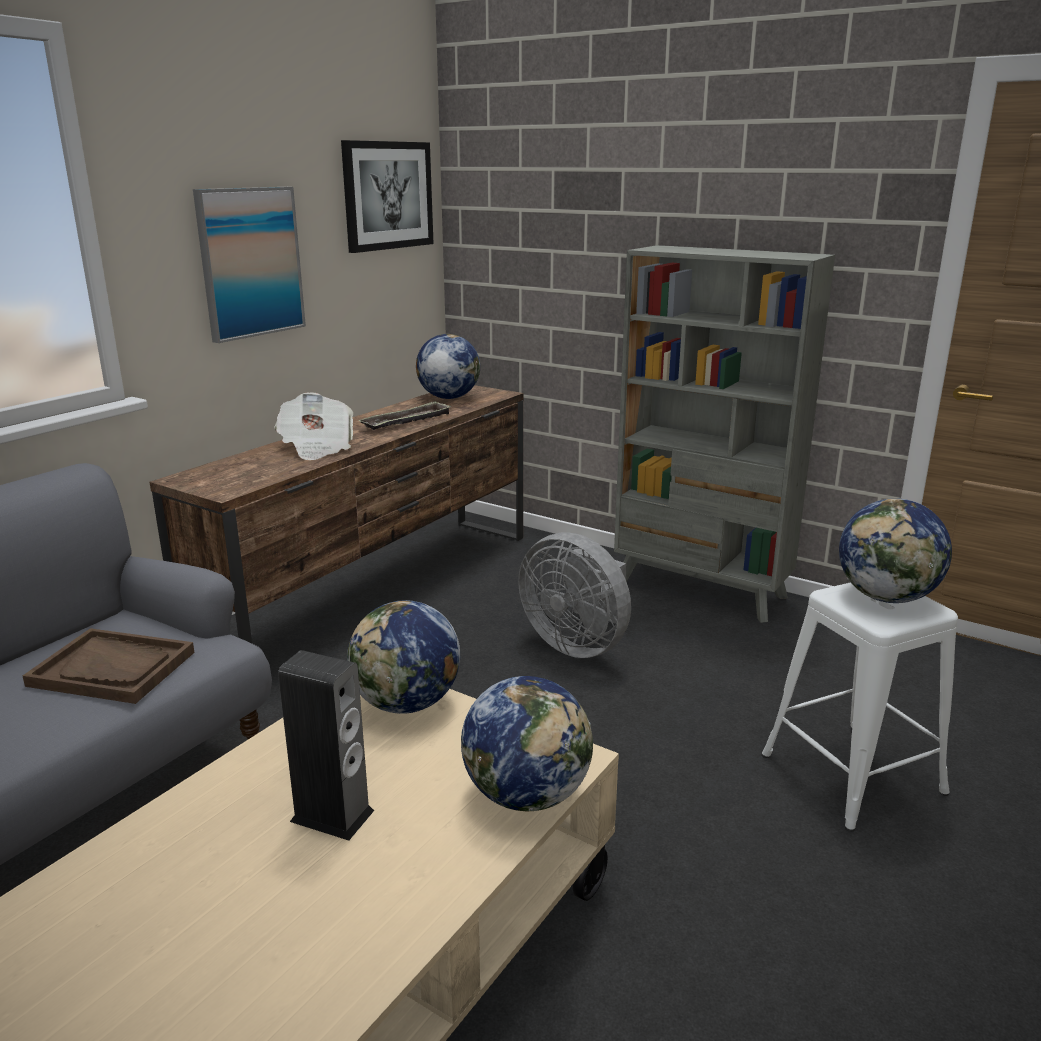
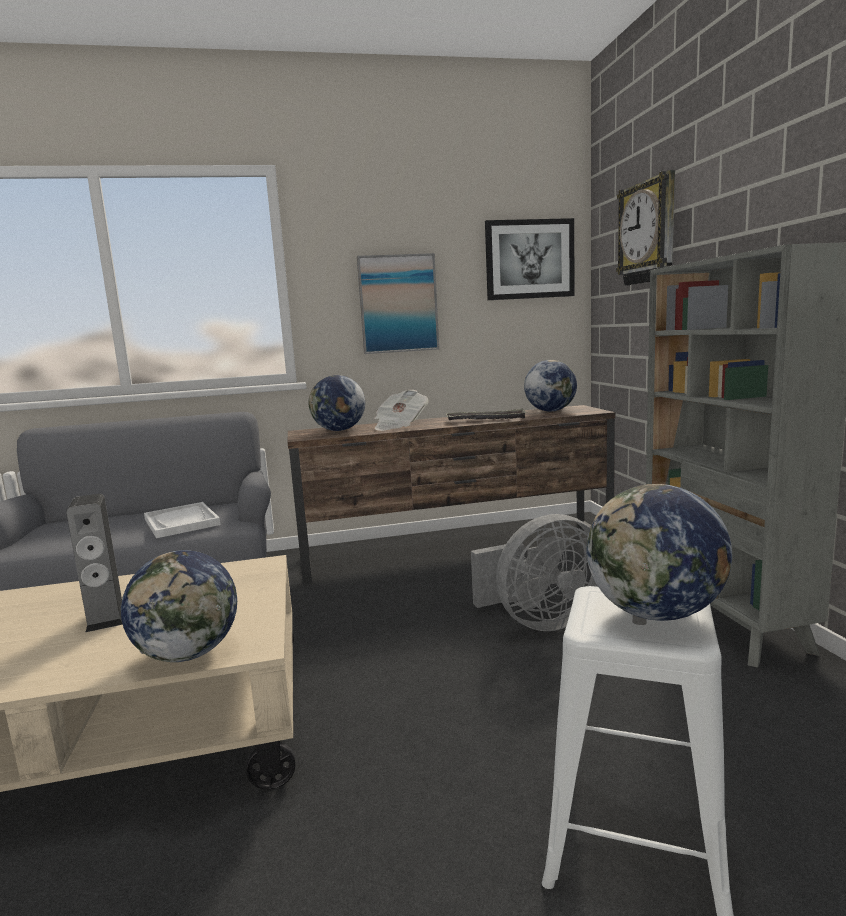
camera: 45 degrees right, 10 degrees down
(113, 669) = (182, 522): brown tray -> white tray
(406, 704) = (249, 581): globe -> globe (339, 430)
(554, 185) = (648, 232): none -> wall clock
(578, 644) = (540, 621): grey fan -> grey fan turned 105 degrees counterclockwise

